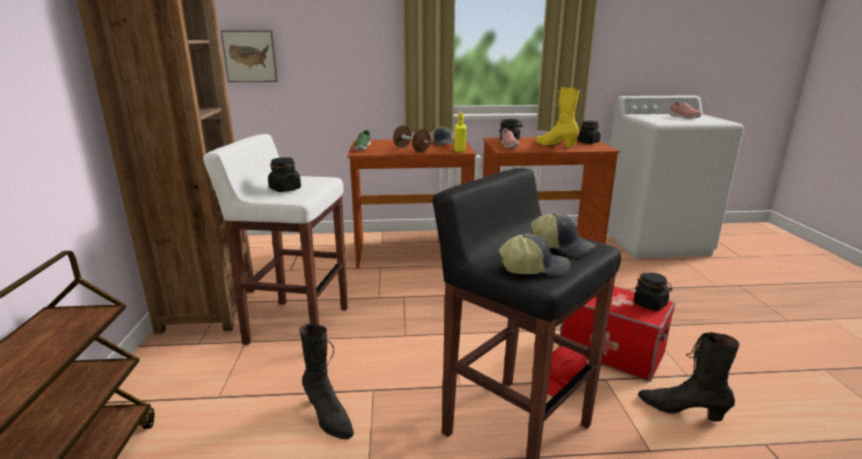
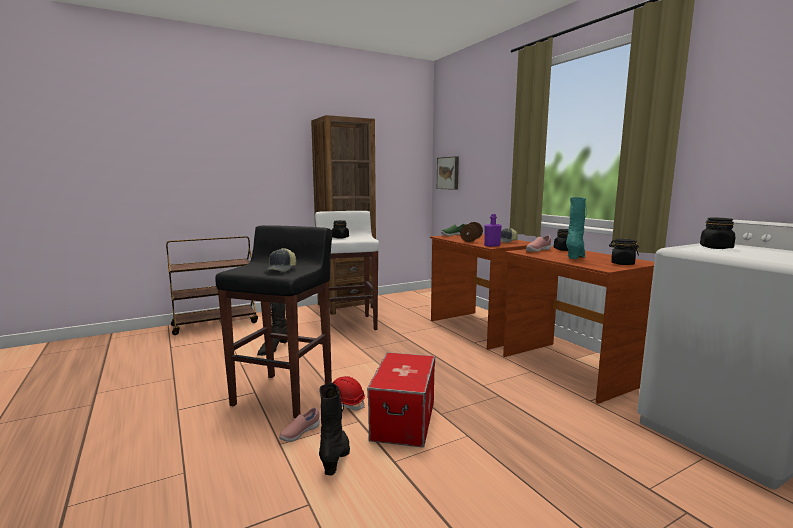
camera: 65 degrees right, 10 degrees down
(460, 150) = (492, 245): yellow bottle -> purple bottle
(534, 268) = (247, 268): cap -> none
(555, 145) = (575, 258): yellow boot -> turquoise boot
(650, 304) = (407, 382): black jar -> black jar (716, 248)
(683, 118) = (764, 253): pink shoe -> pink shoe (299, 433)

